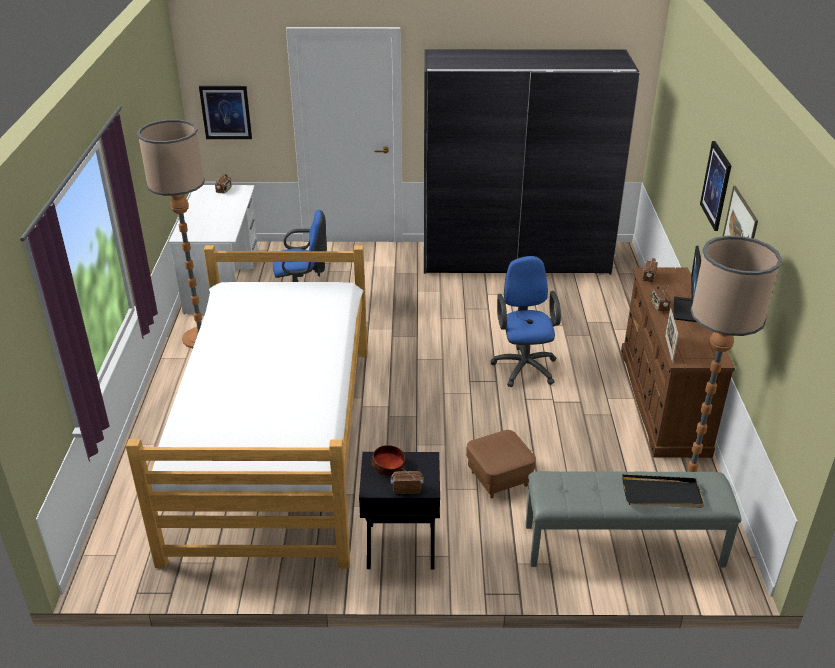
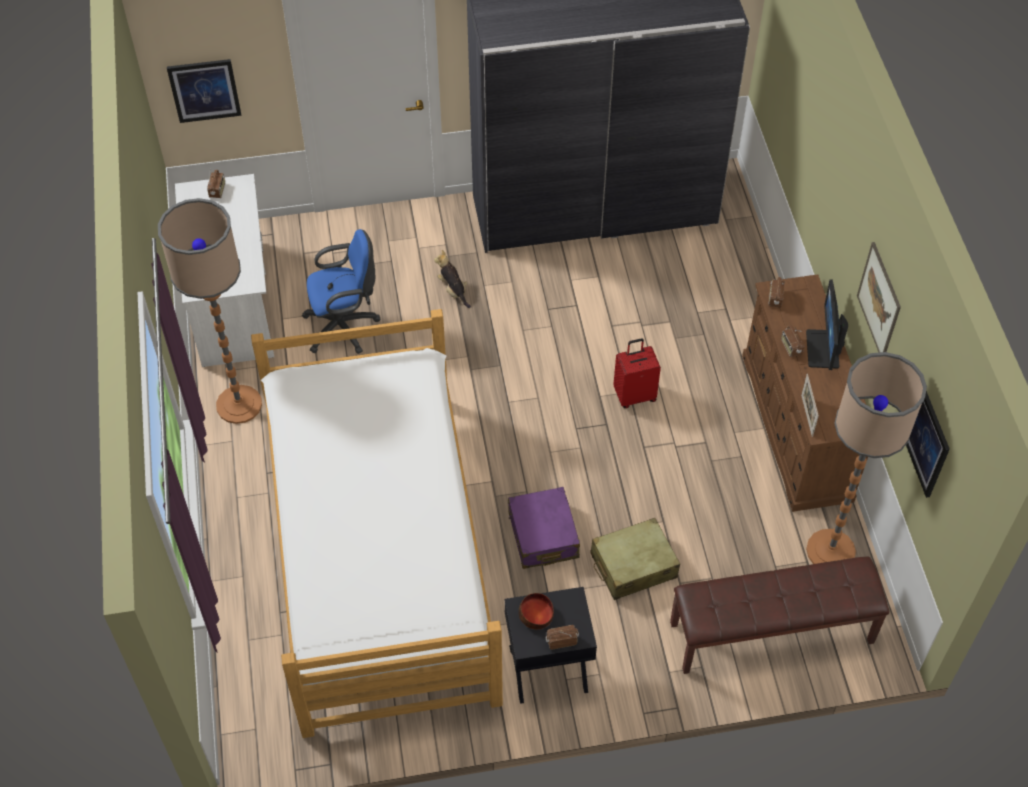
camera: 10 degrees left, 20 degrees up
(392, 291) = (453, 290): none -> plush toy
(422, 447) = (543, 535): none -> purple suitcase
(499, 478) = (633, 566): brown ottoman -> beige suitcase
(524, 365) = (634, 395): blue office chair -> red suitcase
(623, 546) = (771, 633): grey bench -> brown bench
(662, 494) = (811, 597): black tray -> none
(716, 185) = (851, 216): picture -> picture (927, 442)

